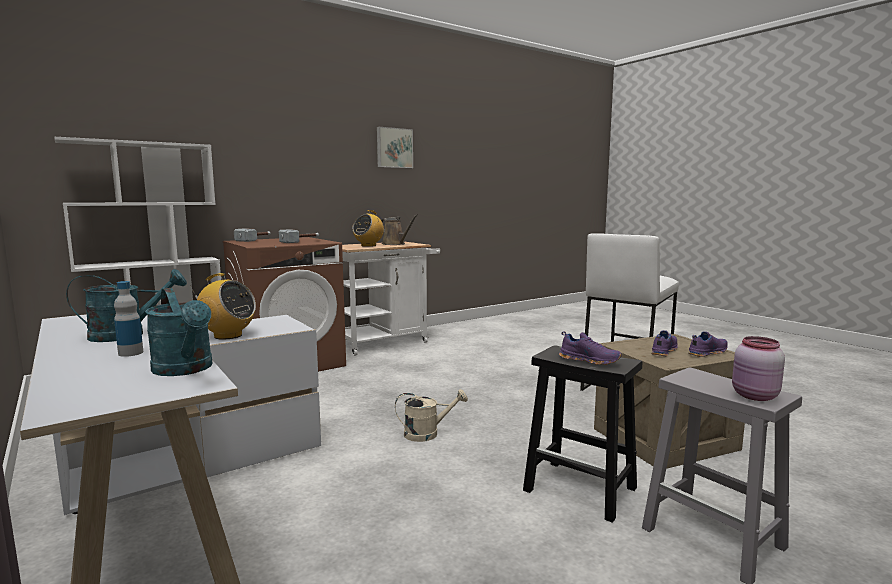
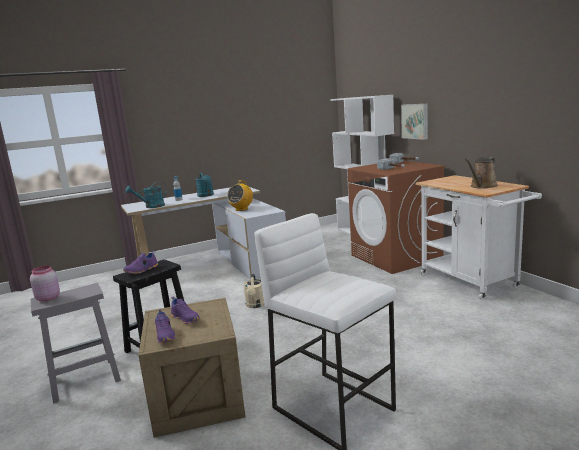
camera: 100 degrees right, 5 degrees up
(368, 245) = (457, 182): radio -> none
(394, 148) = (534, 74): picture -> picture (415, 121)

